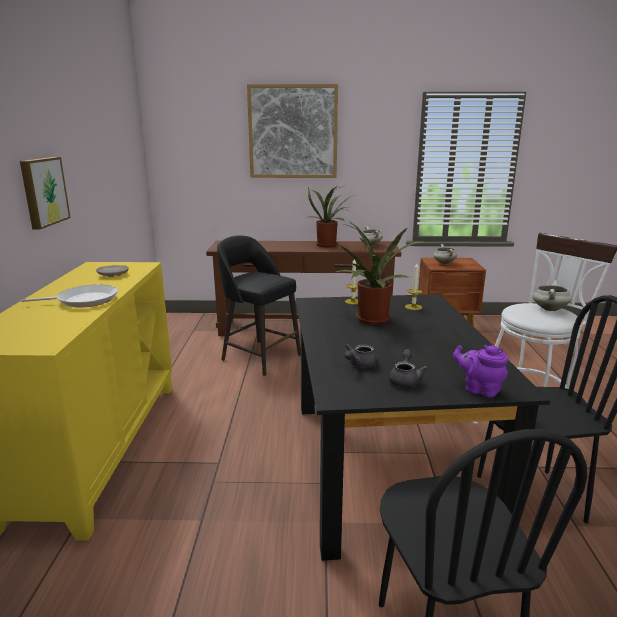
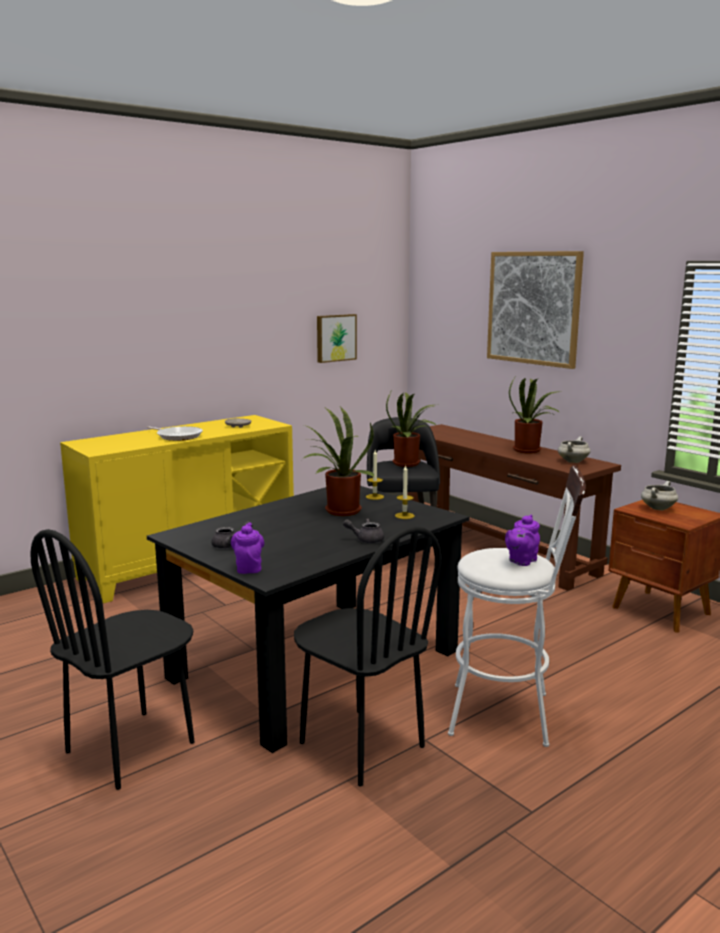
camera: 50 degrees right, 5 degrees down
(43, 191) = (210, 351): picture -> picture (335, 338)
(259, 275) = (409, 464): none -> potted plant
(359, 365) = (236, 528): grey teapot -> grey teapot (366, 539)
(549, 309) = (521, 561): white cooking pot -> purple teapot

